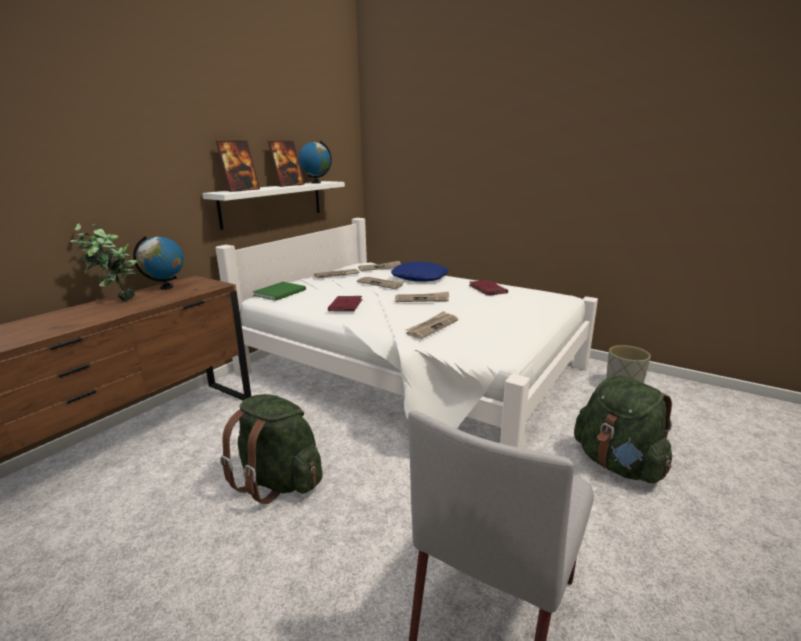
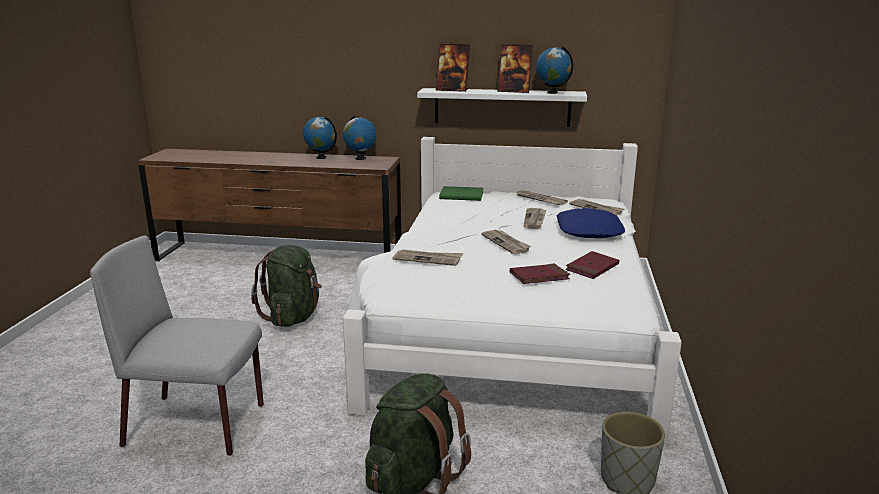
camera: 65 degrees right, 0 degrees up
(116, 301) = (321, 157): potted plant -> globe
(345, 306) = (450, 221): red book -> red book (539, 276)

